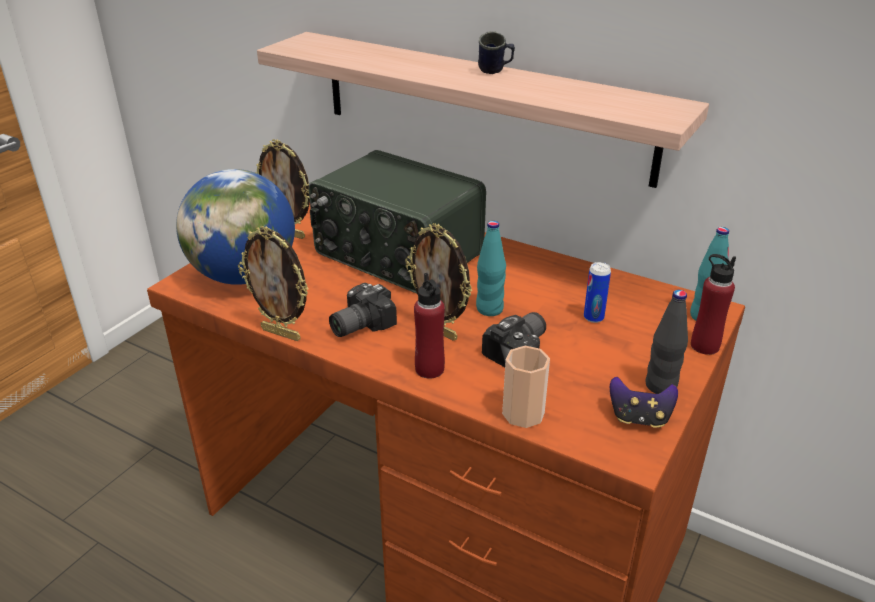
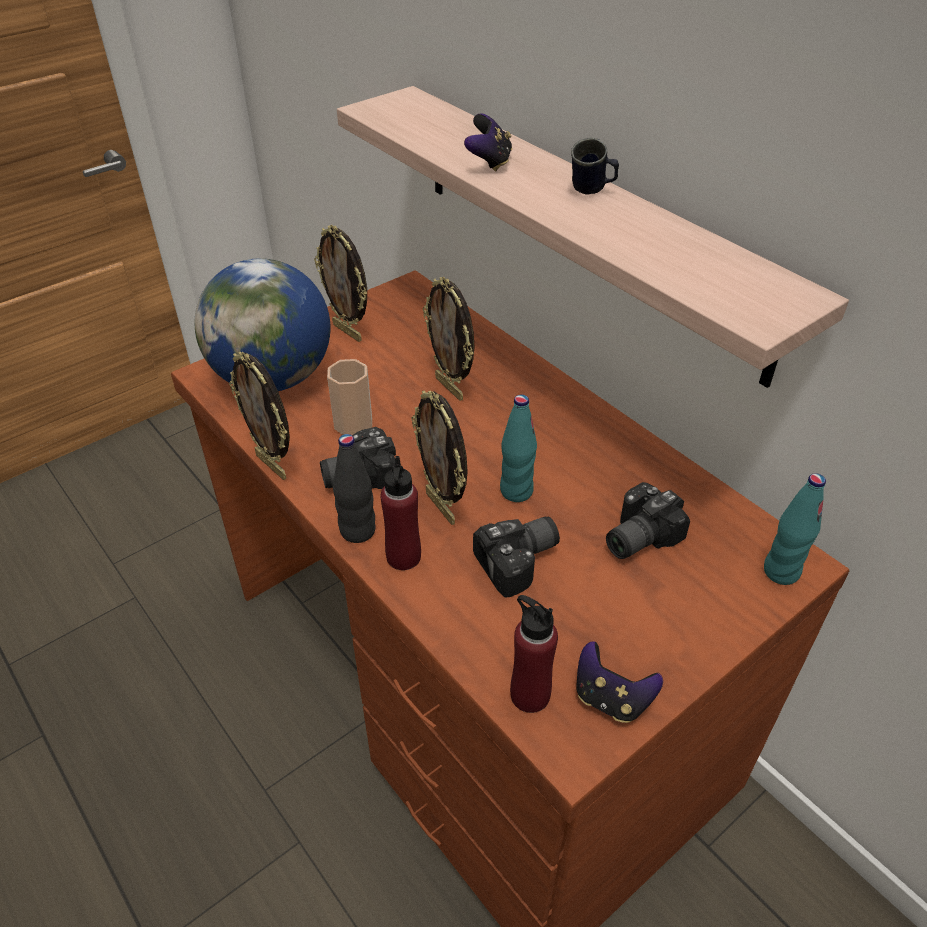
camera: 20 degrees right, 10 degrees up
(397, 255) = (450, 388): radio -> picture frame
(406, 65) = (489, 162): none -> game controller
(523, 413) = (476, 649): cup -> cup (353, 423)
(593, 317) = (636, 536): can -> camera
(660, 386) = (664, 660): black bottle -> black bottle (358, 531)
(704, 346) = (756, 617): red bottle -> red bottle (530, 694)

